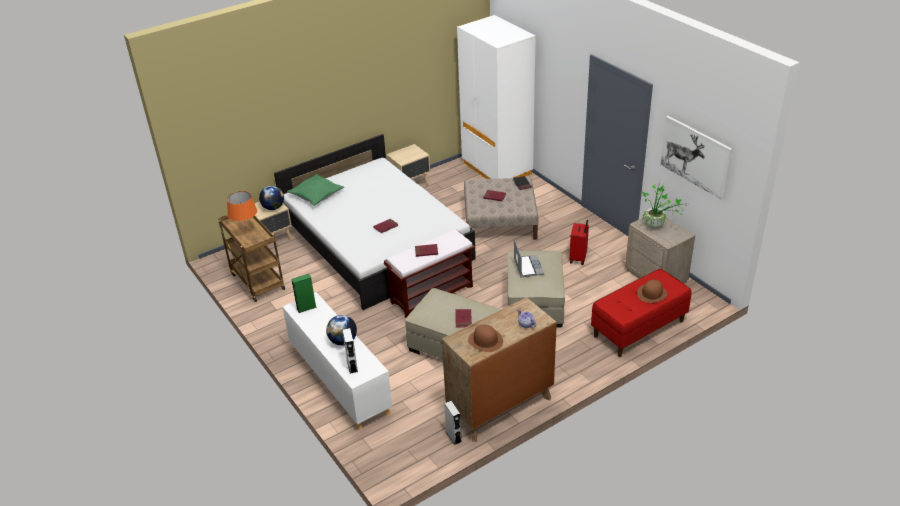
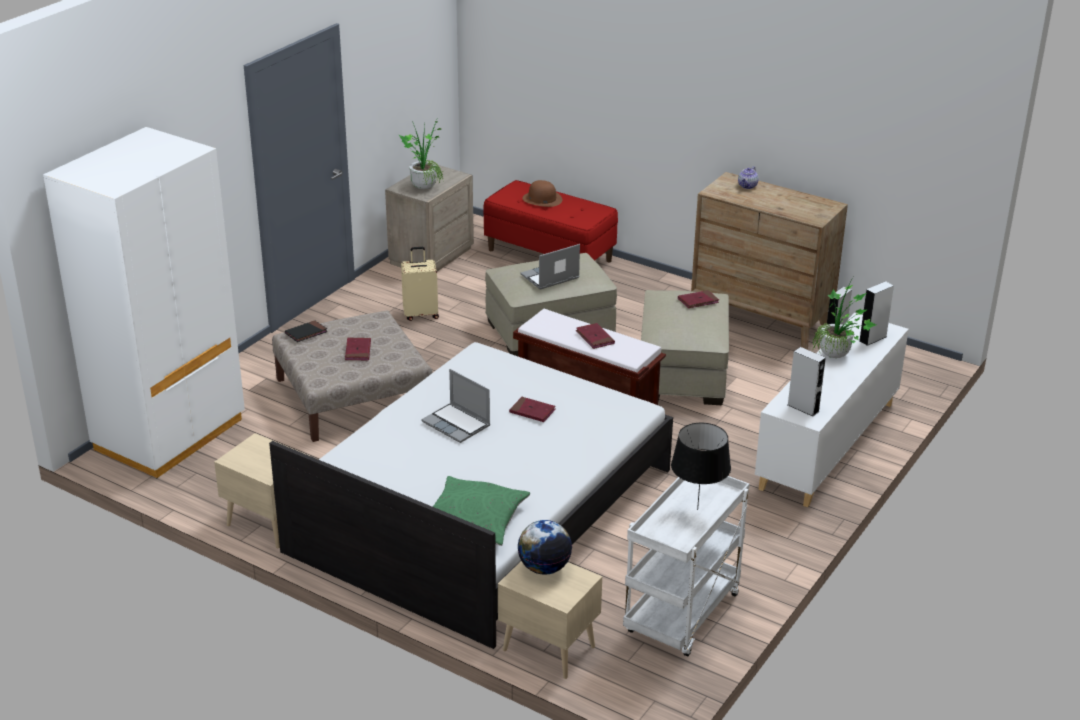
camera: 115 degrees left, 5 degrees down
(247, 234) = (697, 509): orange table lamp -> black table lamp
(256, 281) = (682, 616): brown cart -> white cart
(306, 308) = (803, 408): green speaker -> grey speaker
(343, 341) = (837, 358): globe -> potted plant
(391, 203) = (457, 424): none -> laptop
(485, 340) = (798, 203): brown hat -> none
(578, 258) = (421, 314): red suitcase -> beige suitcase
(695, 156) = (402, 66): picture -> none

